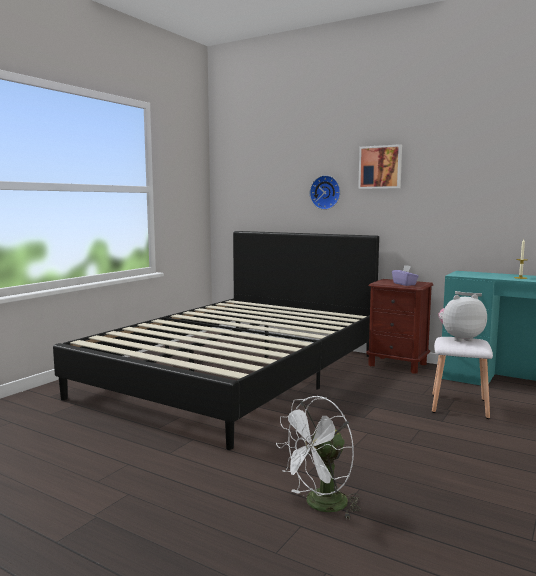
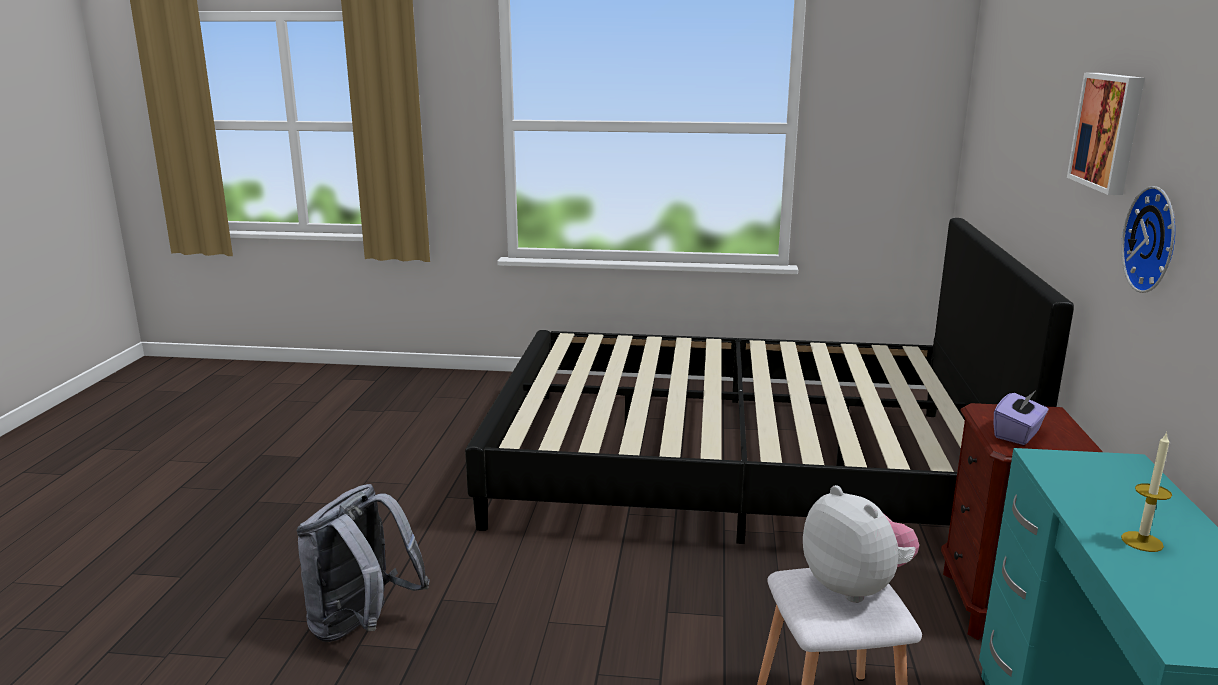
camera: 65 degrees right, 10 degrees up
(320, 506) = (362, 626): white fan -> grey backpack
(326, 192) = (1046, 172): wall clock -> wall clock (1156, 240)

